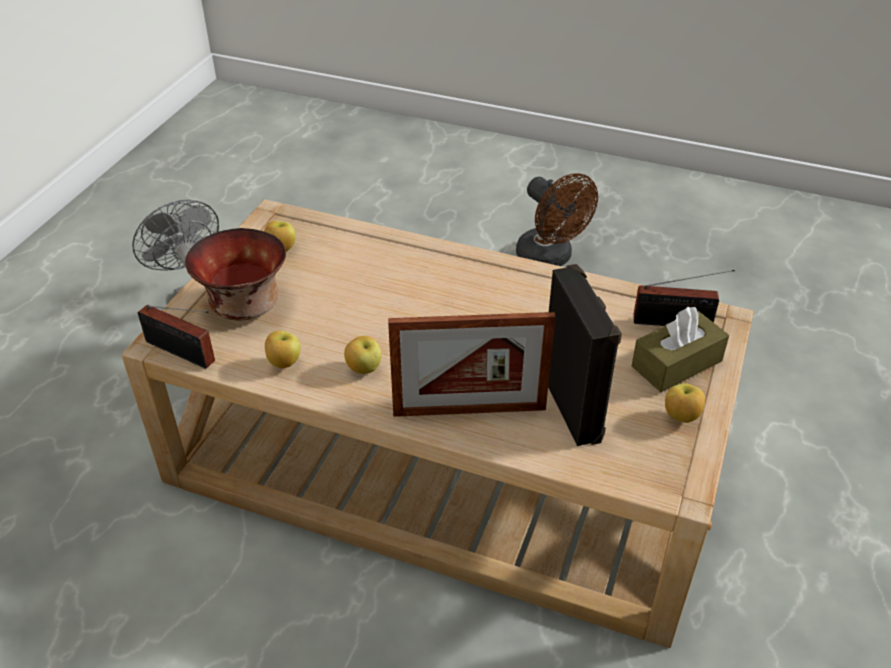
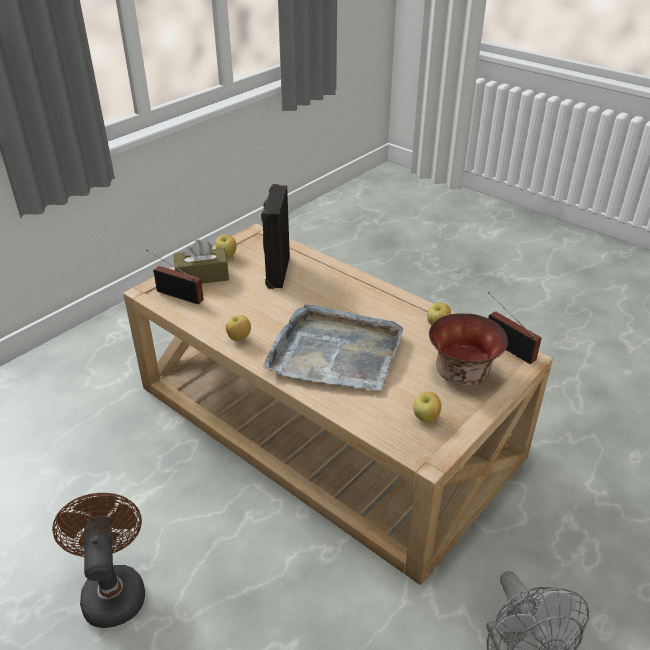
camera: 160 degrees left, 5 degrees down
(364, 369) = (386, 314): apple -> apple (239, 338)
(410, 293) = (335, 352): none -> grey tray
(469, 411) = (335, 279): picture frame -> none

